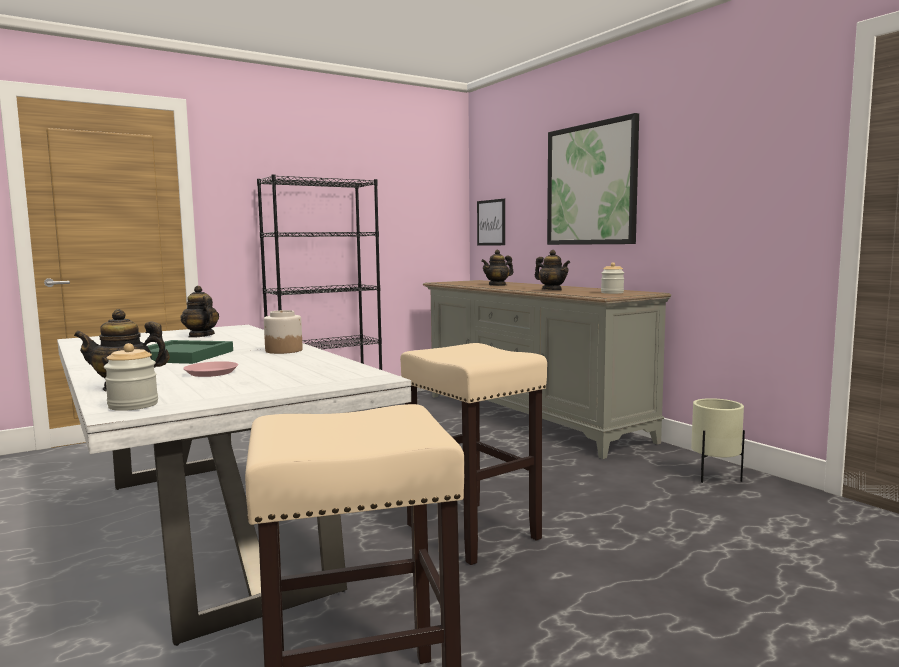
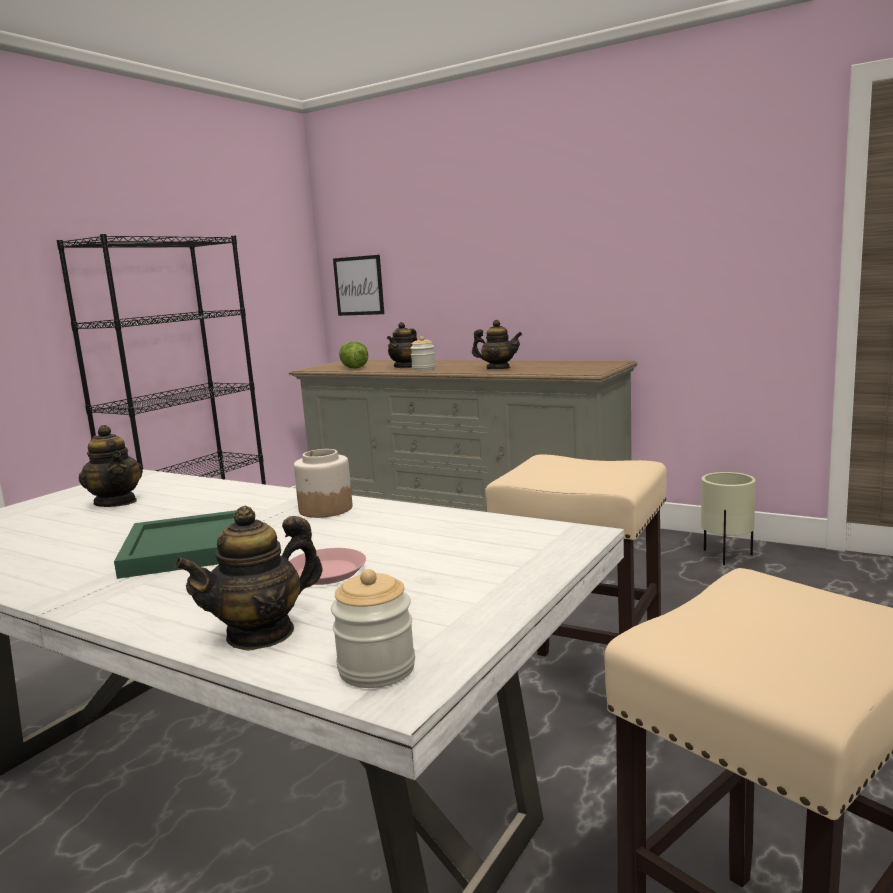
camera: 25 degrees left, 5 degrees up
(201, 336) = (116, 502): teapot -> teapot turned 150 degrees counterclockwise
(464, 283) = (353, 368): none -> lettuce
(591, 184) = (514, 237): picture -> none
(612, 293) = (580, 367): jar -> jar (423, 369)

